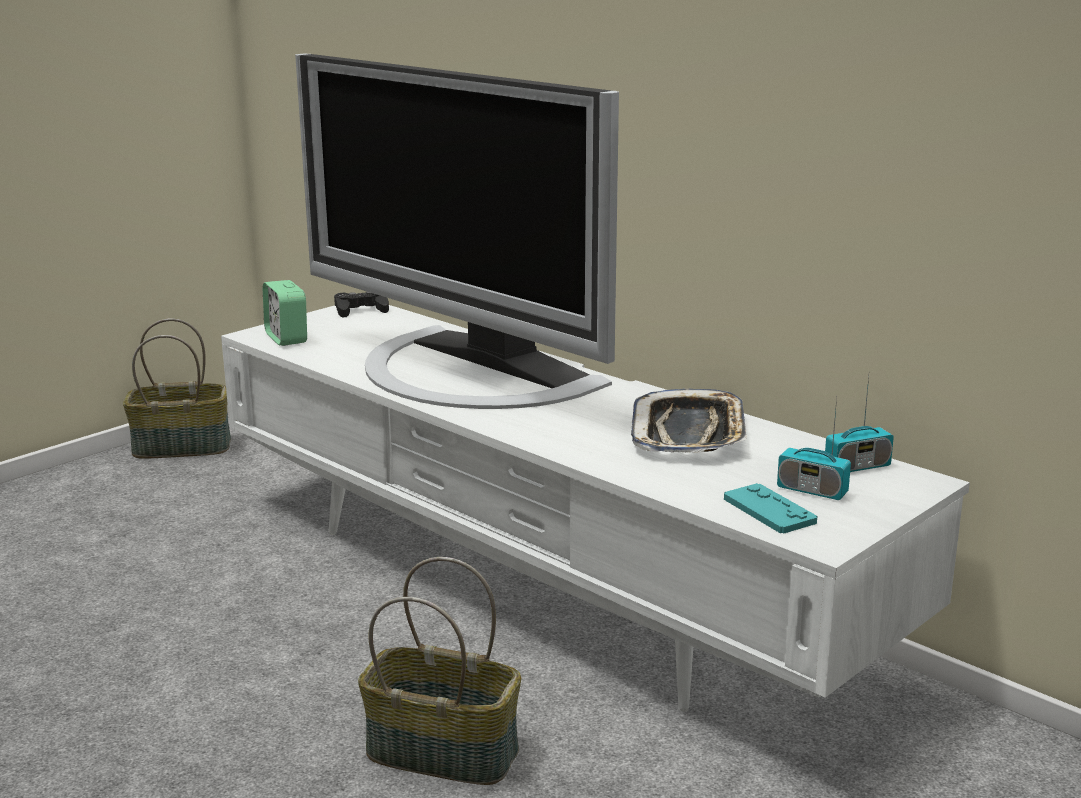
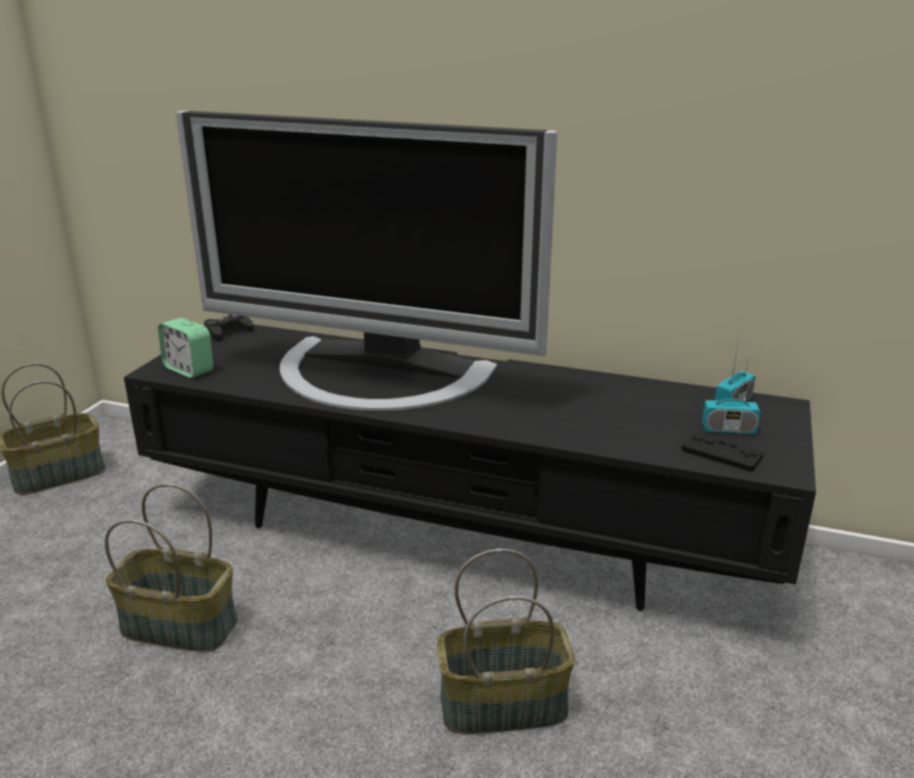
camera: 25 degrees left, 5 degrees up
(191, 601) = (181, 625): none -> basket
(544, 582) = (458, 528): white tv stand -> black tv stand
(689, 433) = (596, 398): tray -> none
(769, 510) = (721, 453): turquoise game controller -> black game controller

